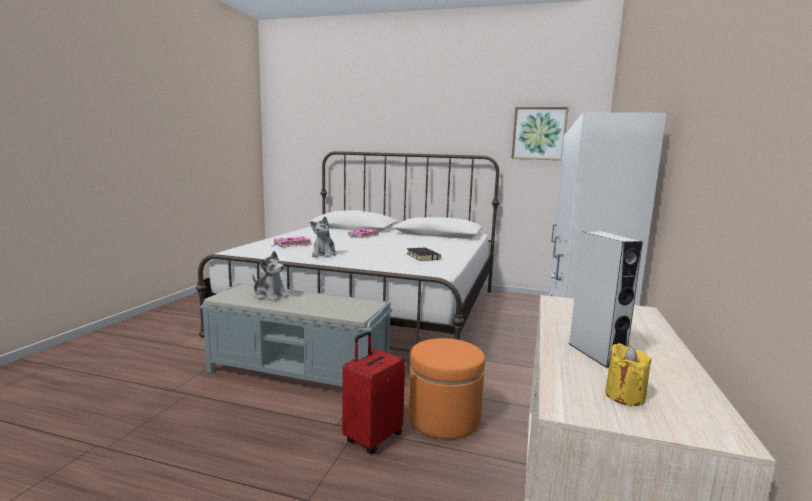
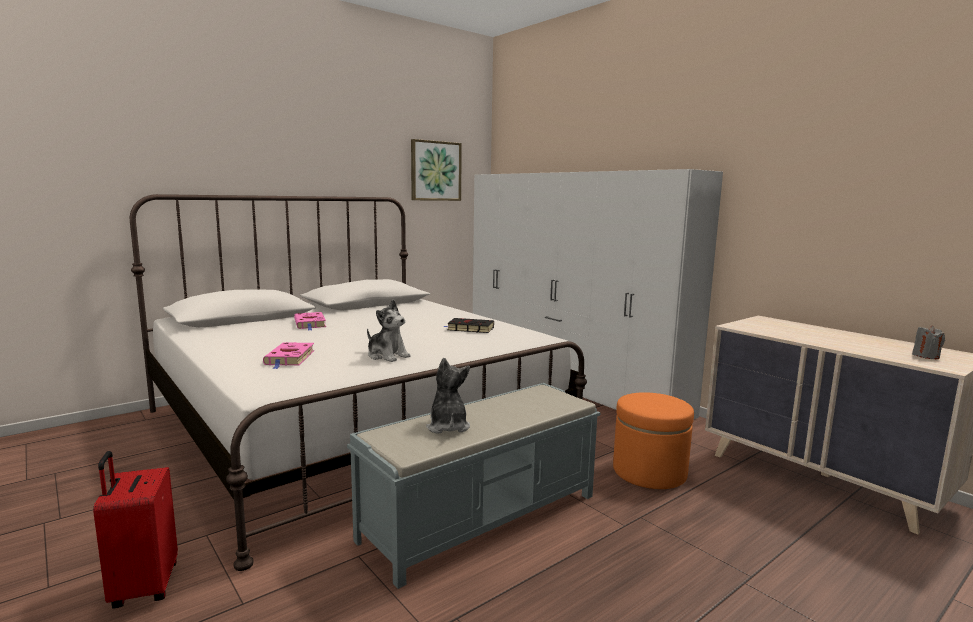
camera: 55 degrees left, 0 degrees up
(270, 295) = (447, 426): plush toy -> plush toy turned 75 degrees counterclockwise
(372, 438) = (662, 514): red suitcase -> red suitcase (143, 587)
(596, 354) = (856, 345): grey speaker -> none
(624, 396) = (926, 356): yellow candle -> grey candle

